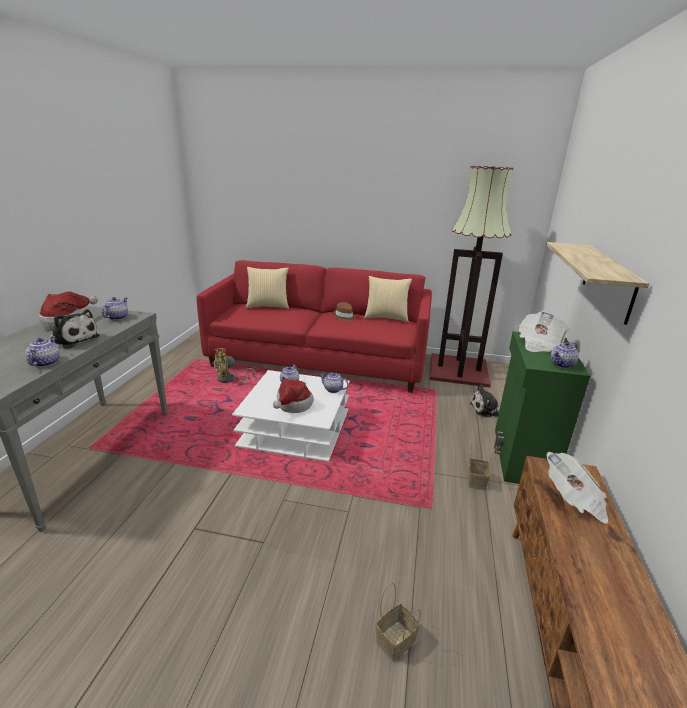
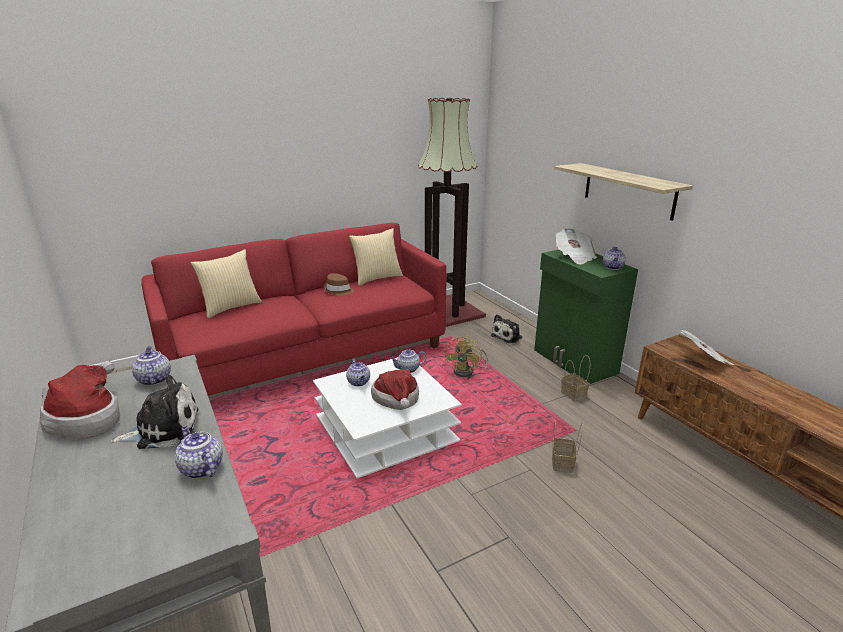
camera: 40 degrees left, 0 degrees up
(230, 380) = (237, 418): yellow fan -> yellow fan (467, 371)
(395, 642) = (676, 530): basket -> basket (563, 464)

